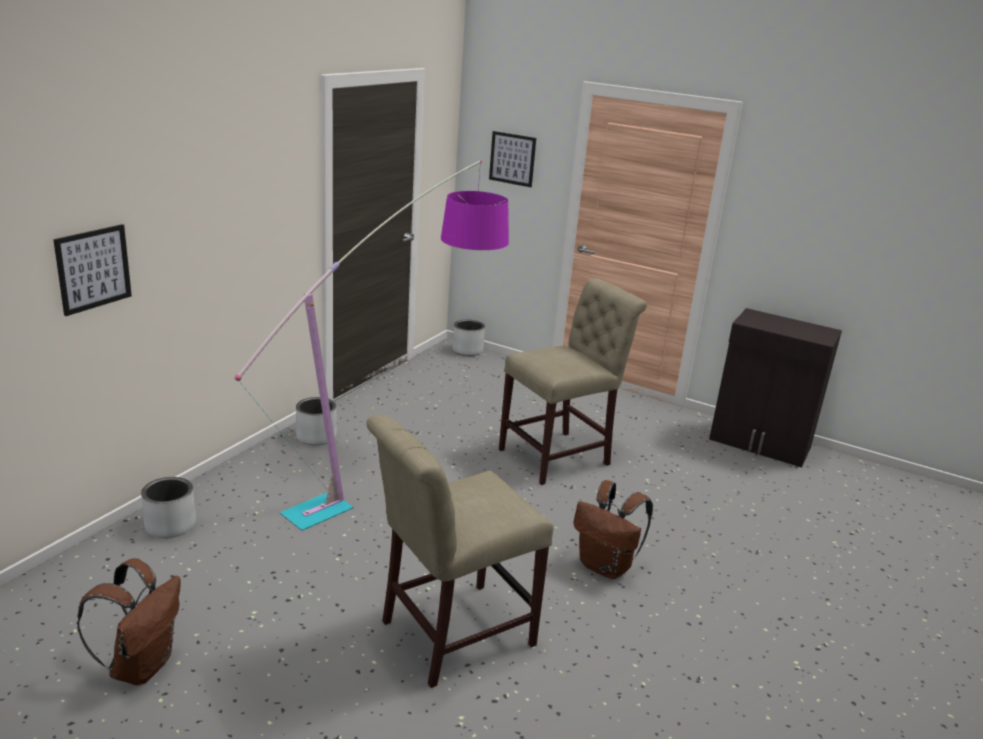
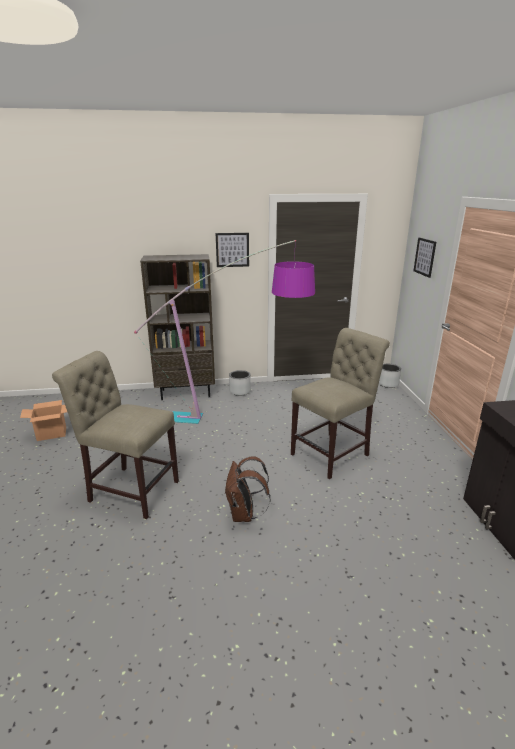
camera: 55 degrees right, 0 degrees up
(93, 269) = (117, 274): picture -> picture (232, 250)
(141, 665) = (52, 433): brown backpack -> cardboard box
(171, 526) = (137, 398): grey planter -> none
(239, 477) = (186, 393): none -> brown bookcase
(560, 456) = (333, 453): beige chair -> beige chair turned 60 degrees counterclockwise

